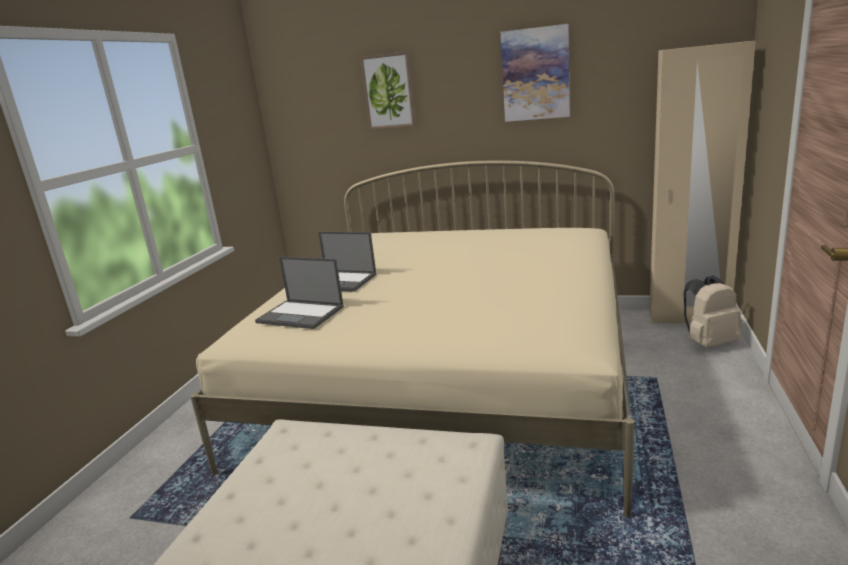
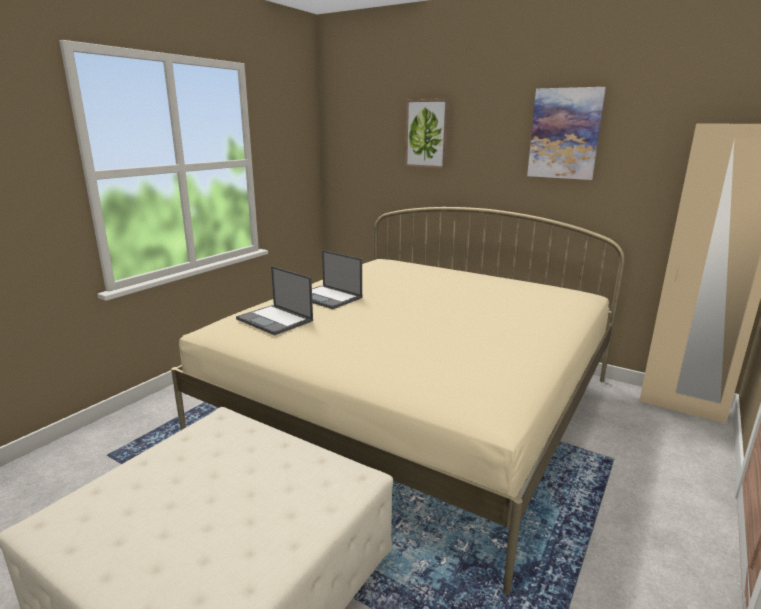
camera: 15 degrees right, 0 degrees up
(708, 343) = (690, 437): beige backpack -> none

